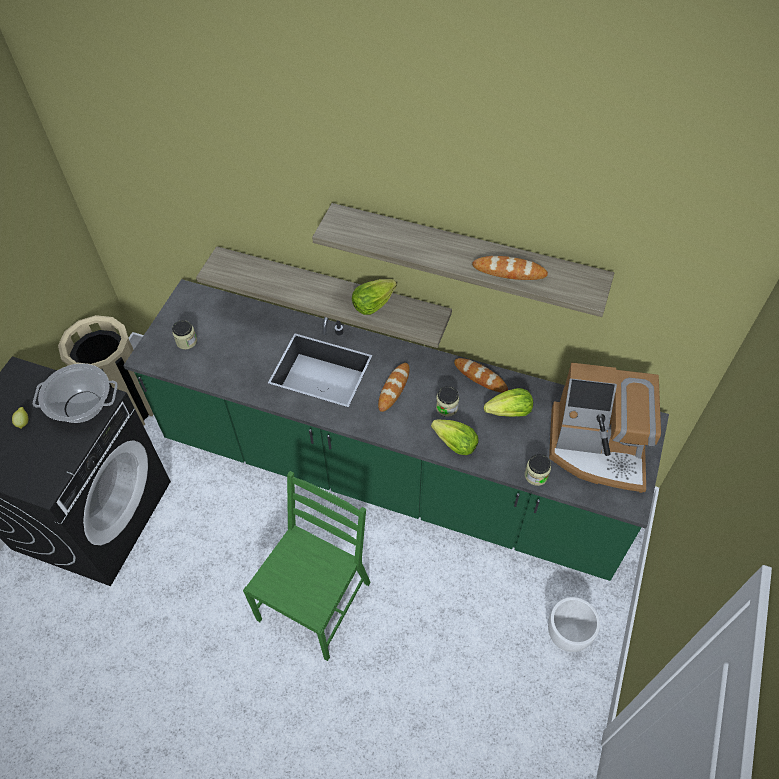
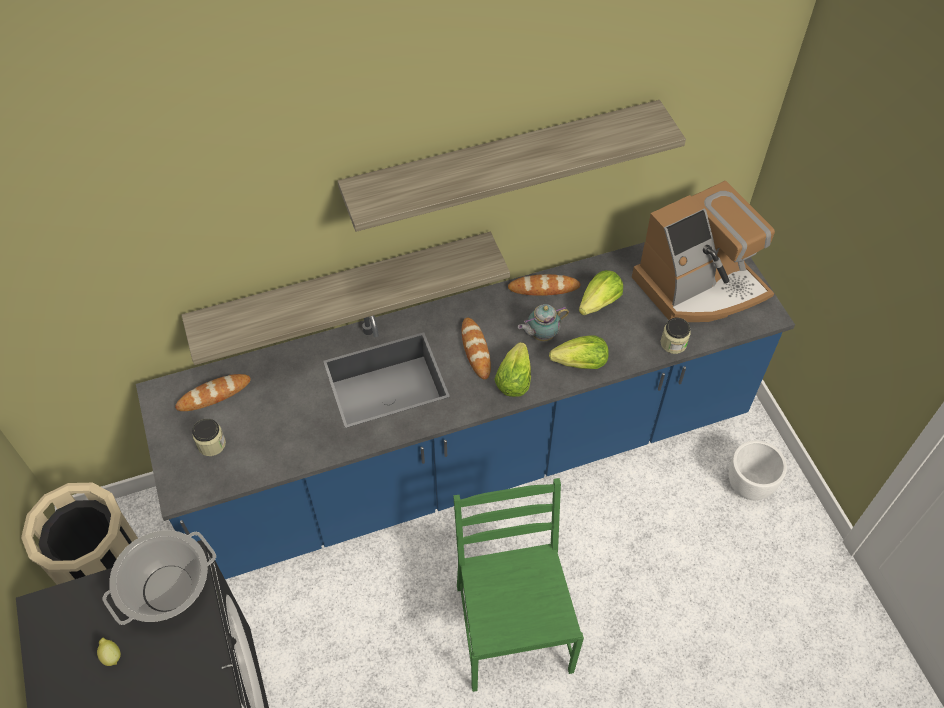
camera: 40 degrees left, 0 degrees up
(372, 304) = (412, 273): lettuce -> lettuce (513, 380)
(390, 473) = (472, 456): green counter -> blue counter
(446, 407) = (541, 335): jar -> teapot
(509, 271) = (573, 149): bread -> bread (214, 394)

